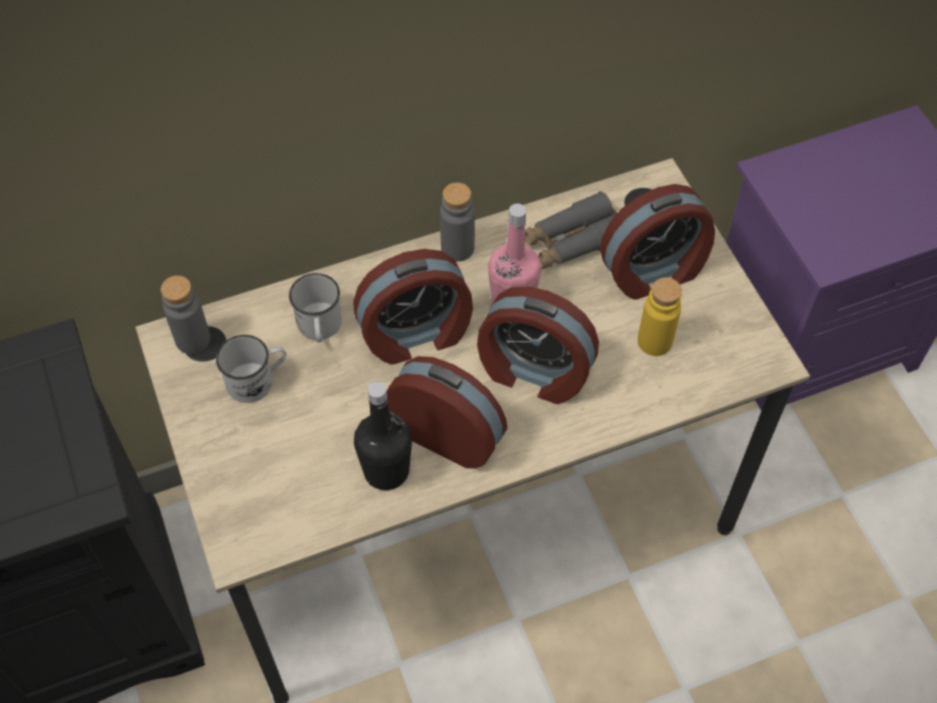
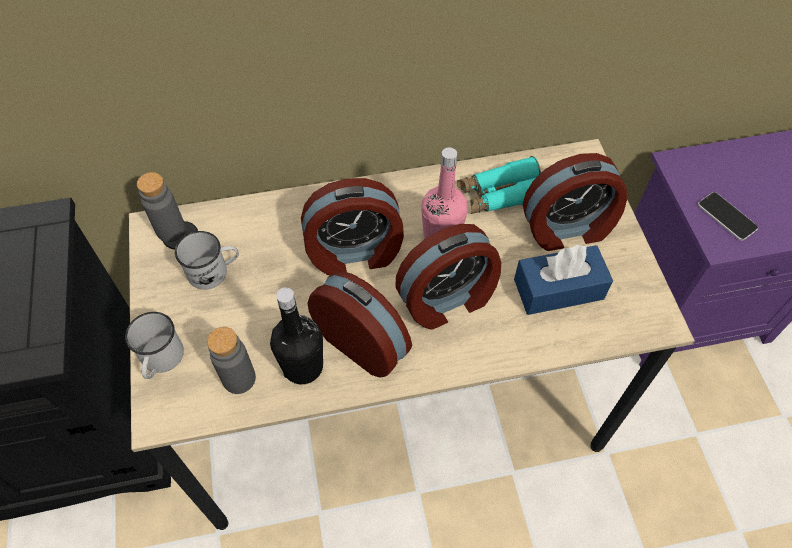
camera: 10 degrees right, 0 degrees up
(319, 328) = (276, 236): white mug -> white mug (161, 361)
(457, 248) = (404, 187): grey bottle -> grey bottle (239, 378)
(533, 372) = (448, 300): alarm clock -> alarm clock turned 60 degrees counterclockwise
(571, 241) = (501, 194): grey binoculars -> turquoise binoculars
(654, 341) = (558, 289): yellow bottle -> blue tissue box
(832, 228) = (726, 217): none -> phone

